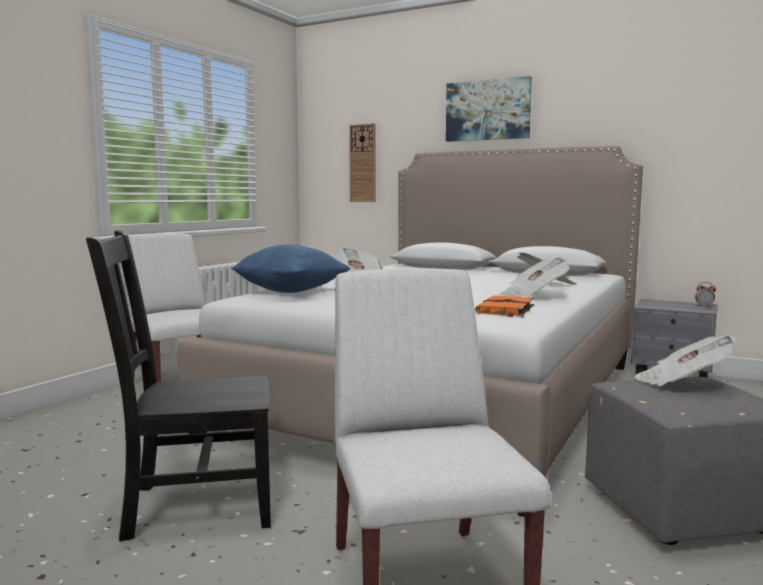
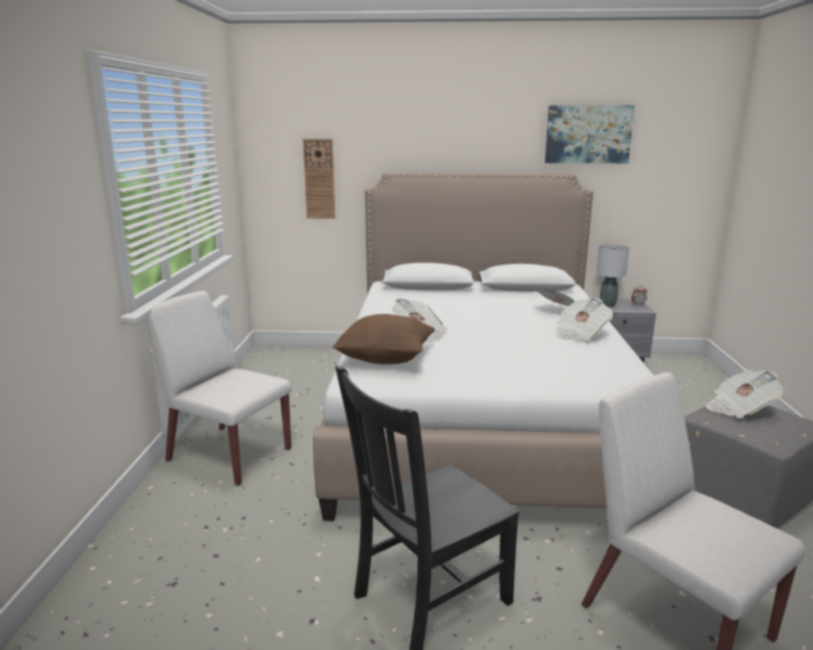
camera: 25 degrees left, 10 degrees up
(291, 291) = (385, 359): blue pillow -> brown pillow
(488, 110) = (452, 133): picture -> picture (588, 134)
(505, 309) = (597, 361): orange book -> none
(662, 304) = (607, 305): none -> grey table lamp

